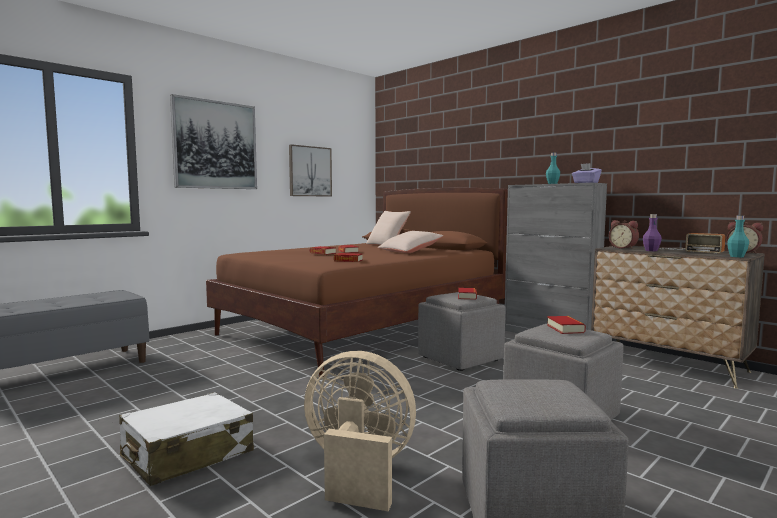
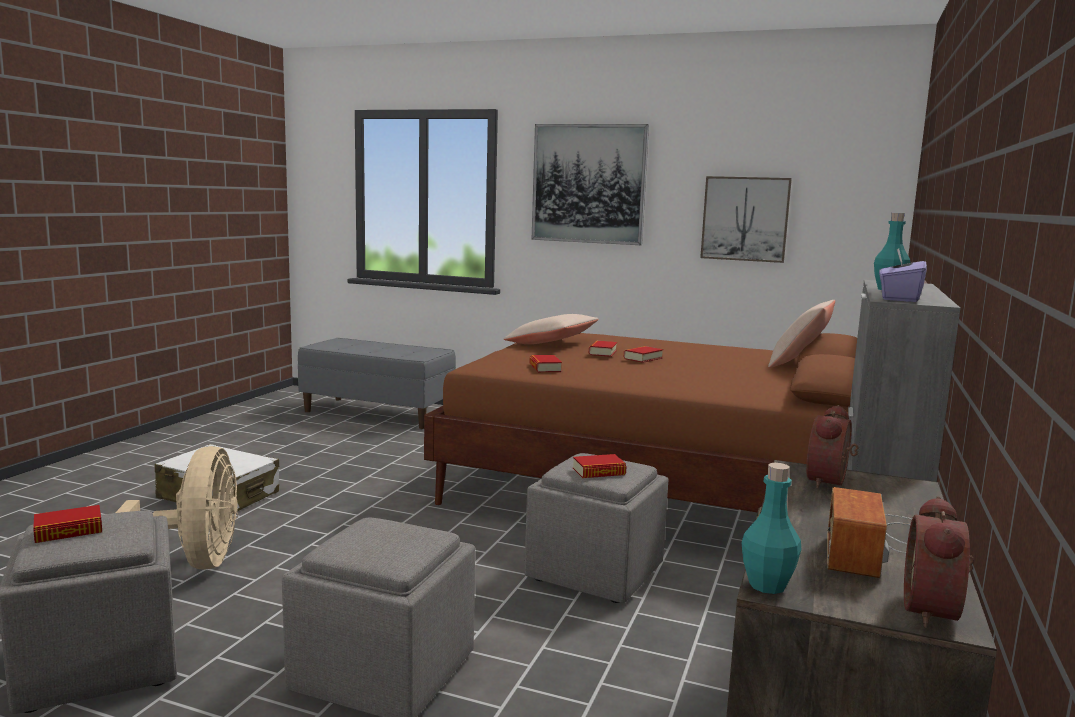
camera: 65 degrees right, 5 degrees up
(410, 251) = (717, 380): beige pillow -> beige pillow (551, 343)
(565, 329) = (404, 542): book -> book (68, 531)
(651, 250) = (797, 503): purple bottle -> none

